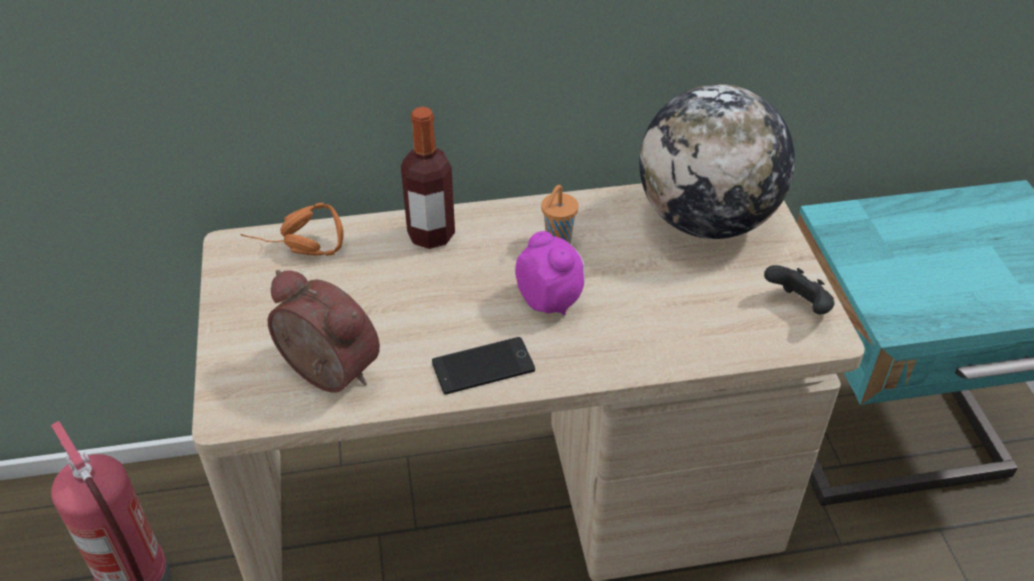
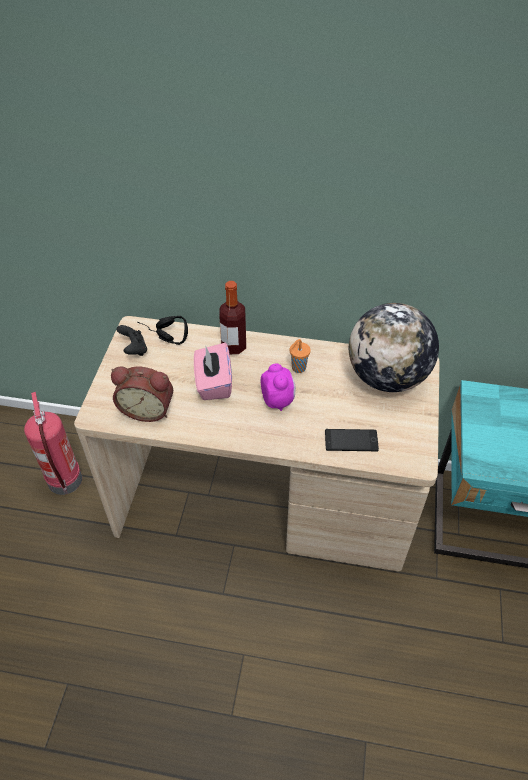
camera: 20 degrees right, 5 degrees up
(294, 249) = (162, 336): orange headphones -> black headphones
(325, 375) = (148, 409): alarm clock -> alarm clock turned 135 degrees clockwise
(425, 302) = (213, 383): none -> pink tissue box
(483, 366) = (226, 427): phone -> phone (351, 440)
(798, 306) = (412, 442): black game controller -> black game controller (134, 349)

